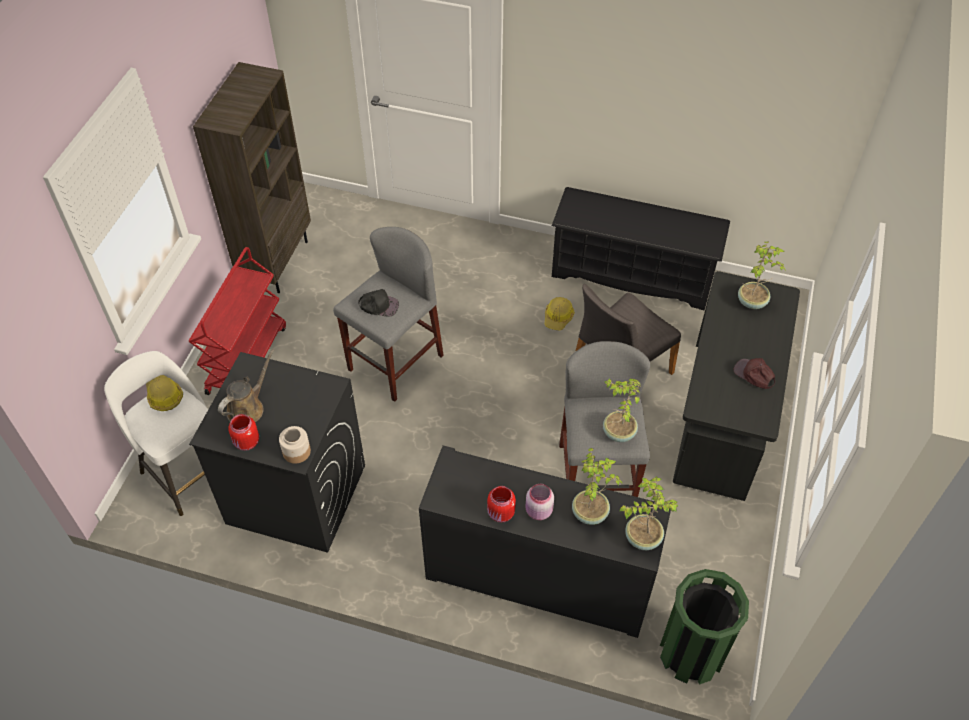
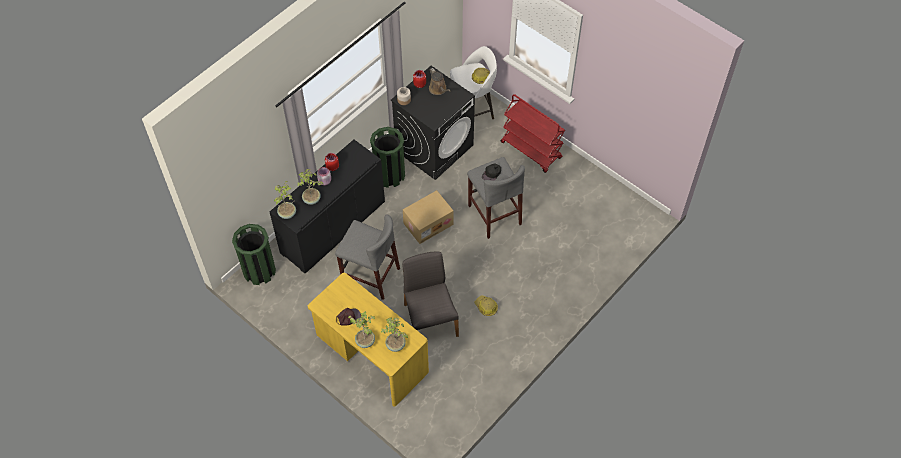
camera: 115 degrees right, 5 degrees up
(276, 262) = (599, 182): brown bookcase -> none
(385, 538) = (389, 175): none -> green trash can
(456, 441) = (428, 223): none -> cardboard box
(618, 433) = (354, 243): potted plant -> potted plant (365, 341)
(632, 274) = (500, 364): black shoe rack -> none
(722, 419) = (371, 355): black desk -> yellow desk

